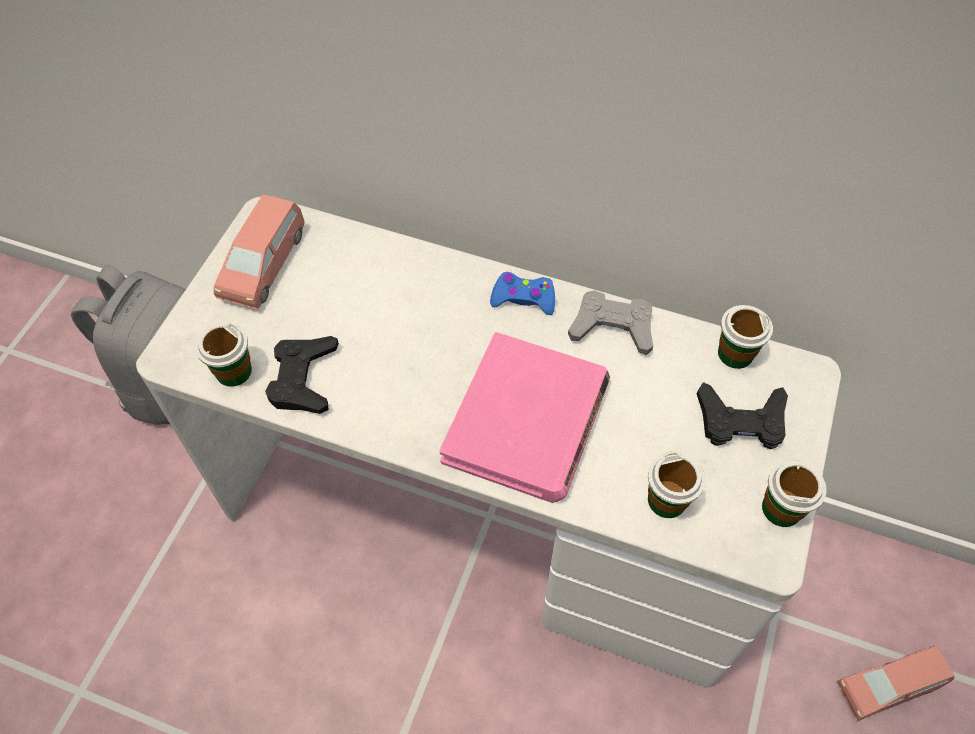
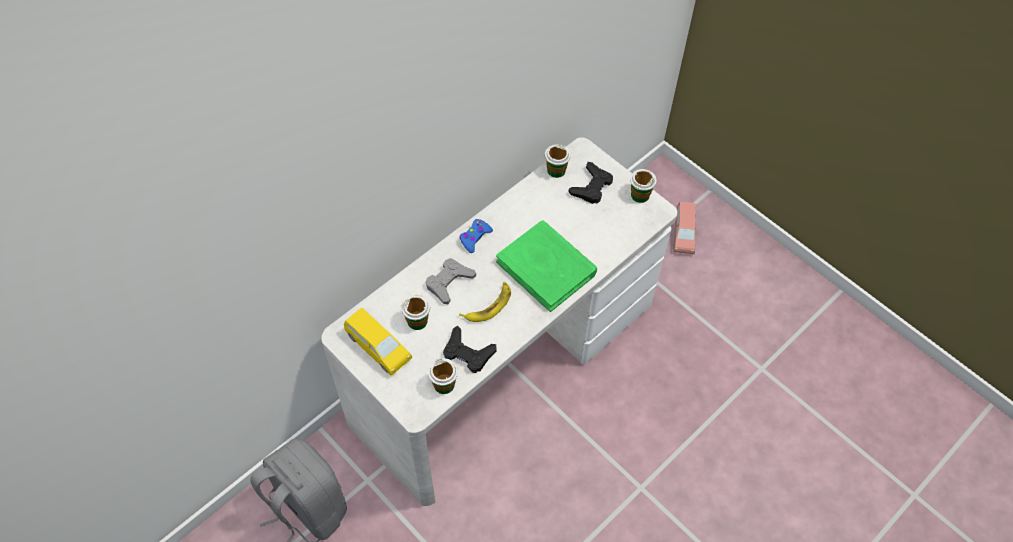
camera: 65 degrees left, 0 degrees up
(264, 265) = (378, 347): pink toy car -> yellow toy car
(406, 369) = (489, 305): none -> banana
(527, 421) = (546, 267): pink book -> green book
(612, 327) = (514, 209): grey game controller -> grey game controller (449, 282)
(667, 500) = (615, 233): cup -> cup (417, 321)

